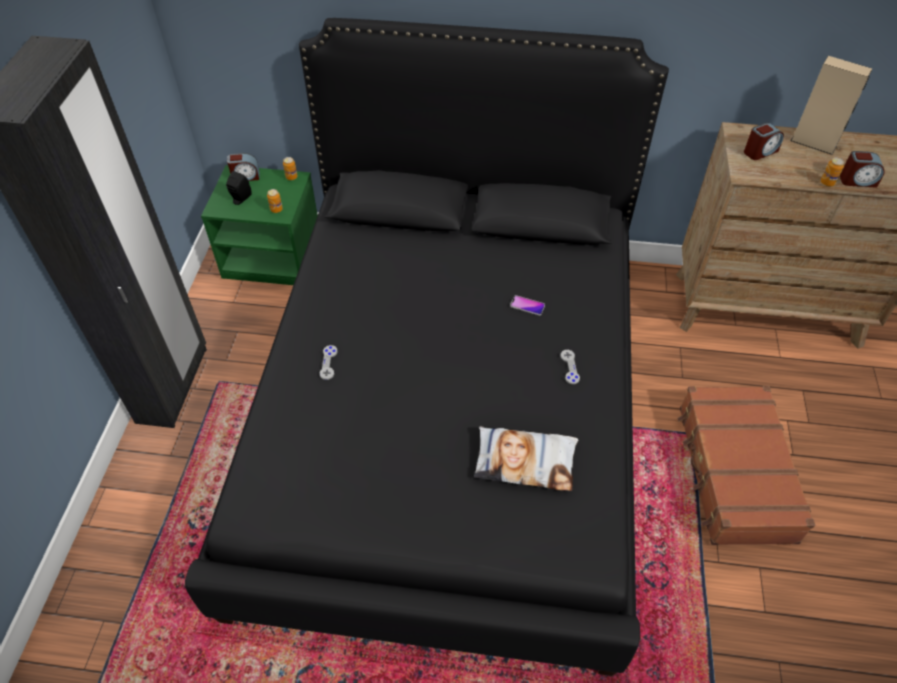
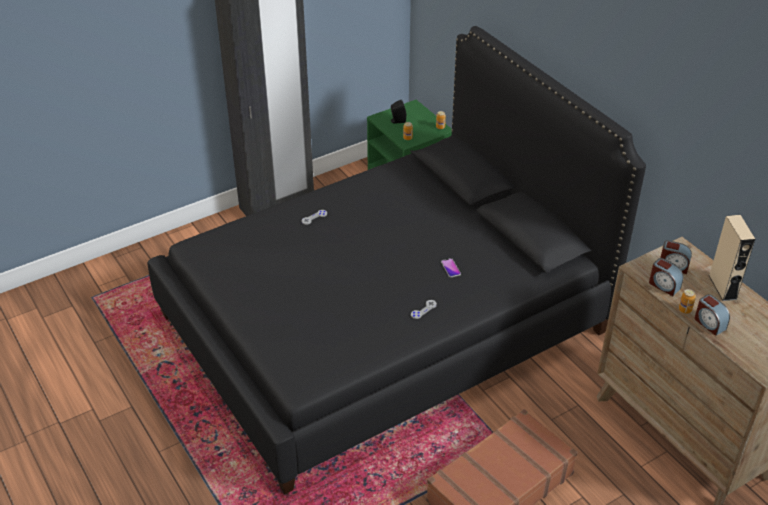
camera: 50 degrees right, 10 degrees down
(245, 176) = (417, 111): alarm clock -> alarm clock (664, 285)
(525, 461) = (334, 326): pillow -> none

